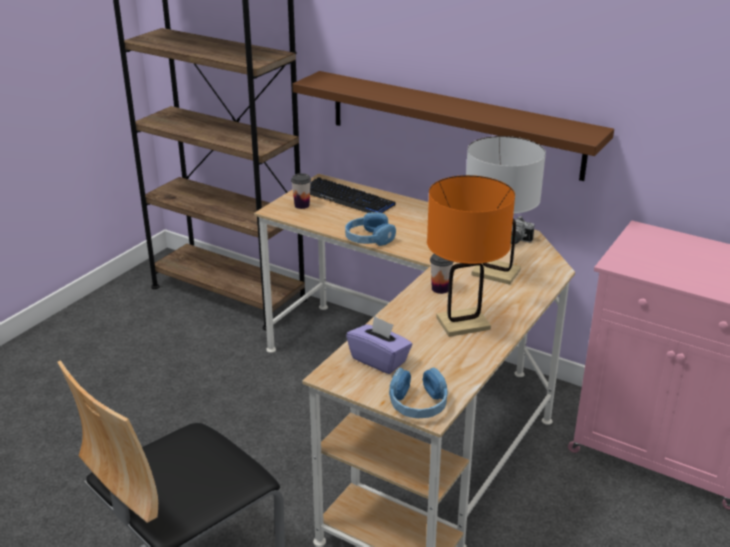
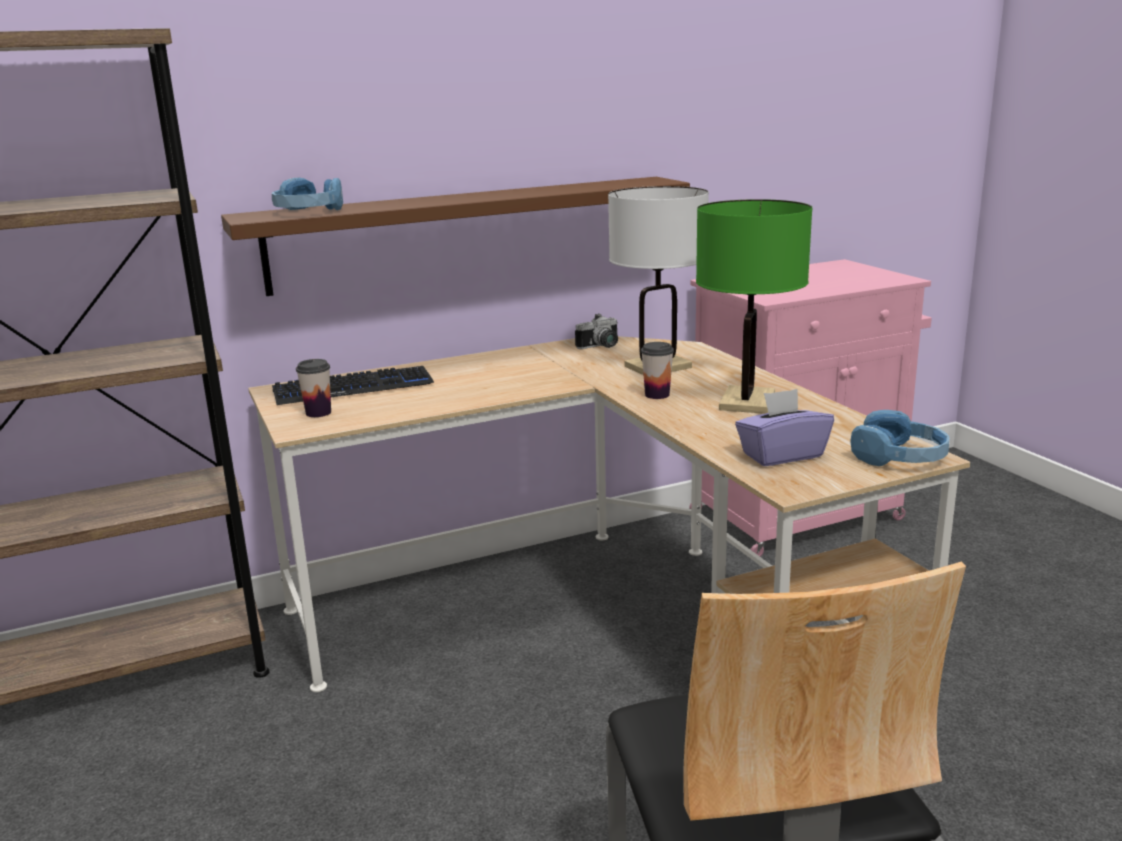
camera: 55 degrees left, 10 degrees down
(369, 239) = (481, 400): blue headphones -> blue headphones (309, 212)
(463, 323) = (747, 402): orange table lamp -> green table lamp

